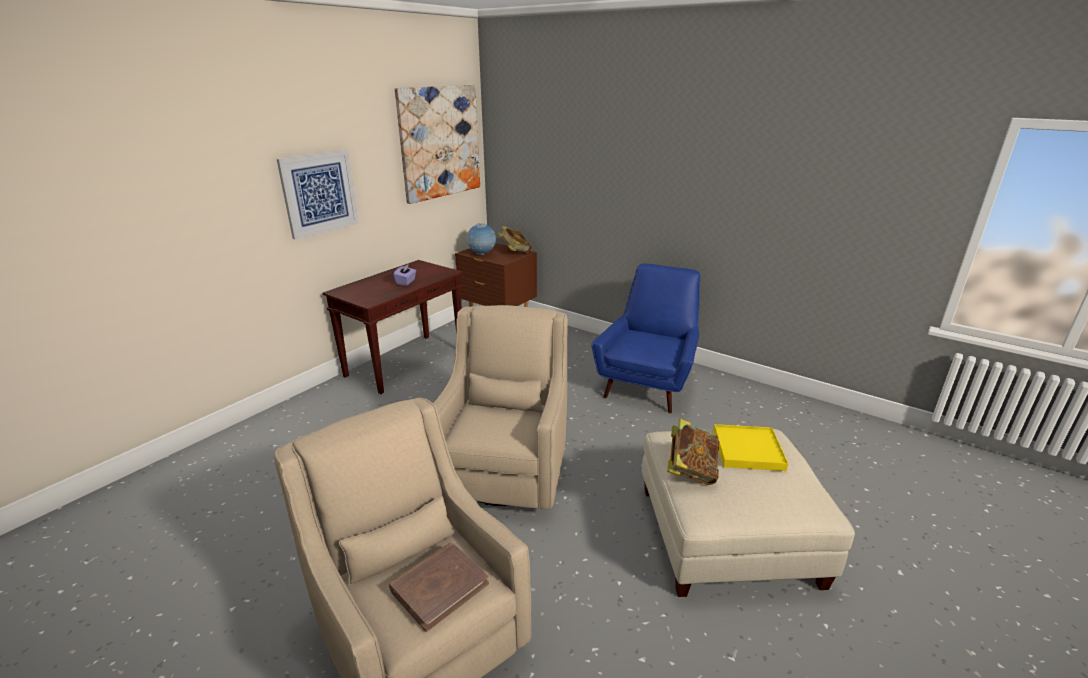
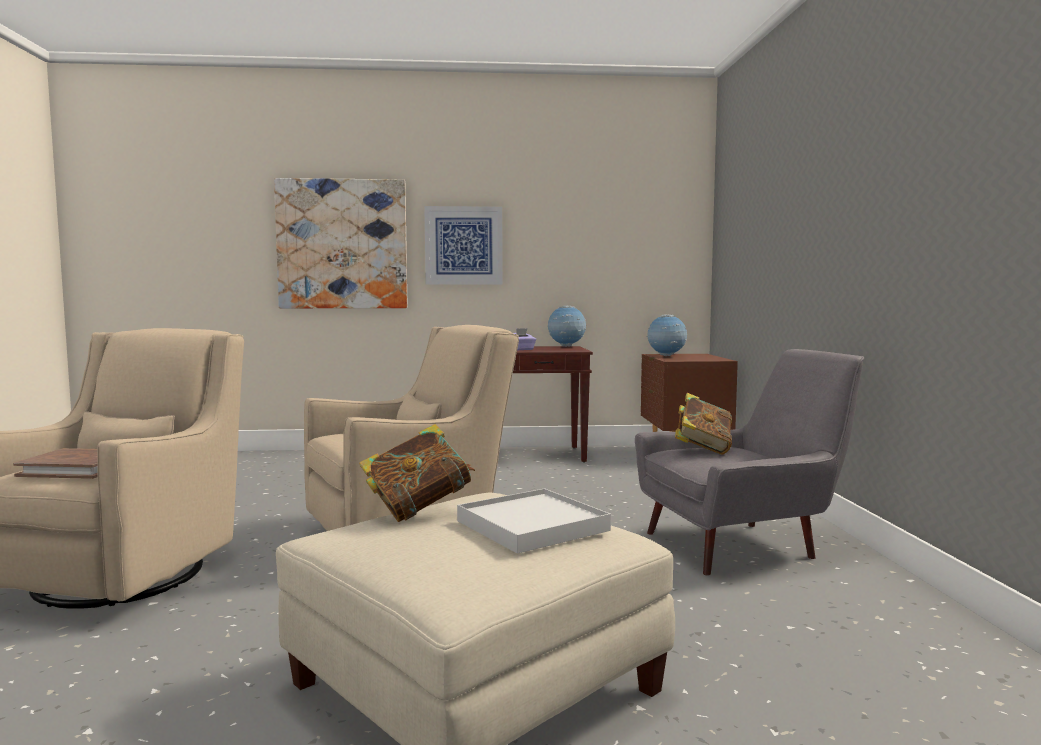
camera: 50 degrees right, 20 degrees down
(416, 264) = (566, 346): none -> globe
(440, 142) = (635, 214): picture -> picture (342, 244)
(515, 251) = (711, 358): book -> book (703, 449)
(648, 383) = (743, 545): blue armchair -> grey armchair
(747, 450) = (532, 525): yellow tray -> white tray

